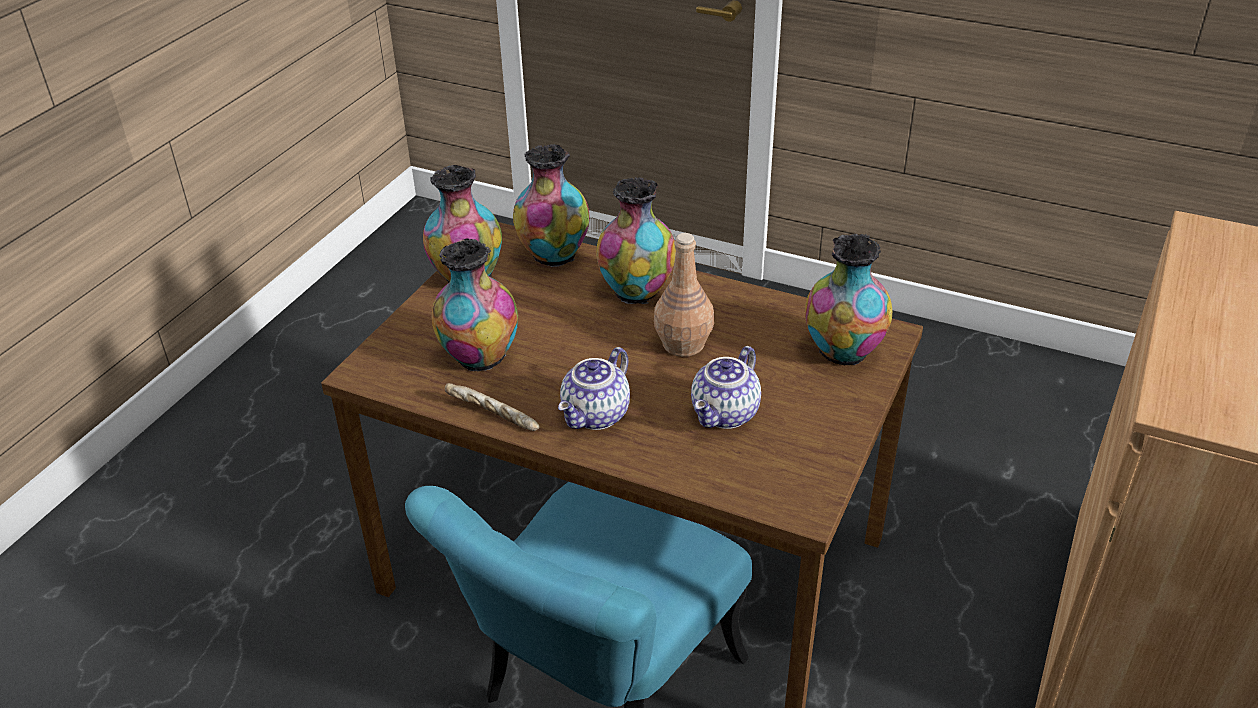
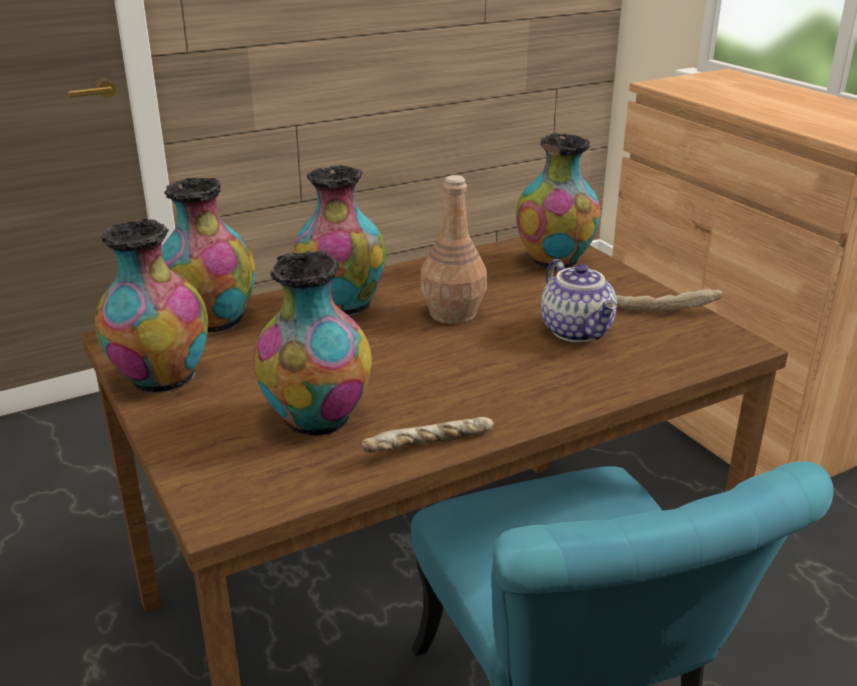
camera: 55 degrees left, 10 degrees down
(597, 416) = (505, 389): teapot -> none
(822, 444) = (662, 309): none -> bread

